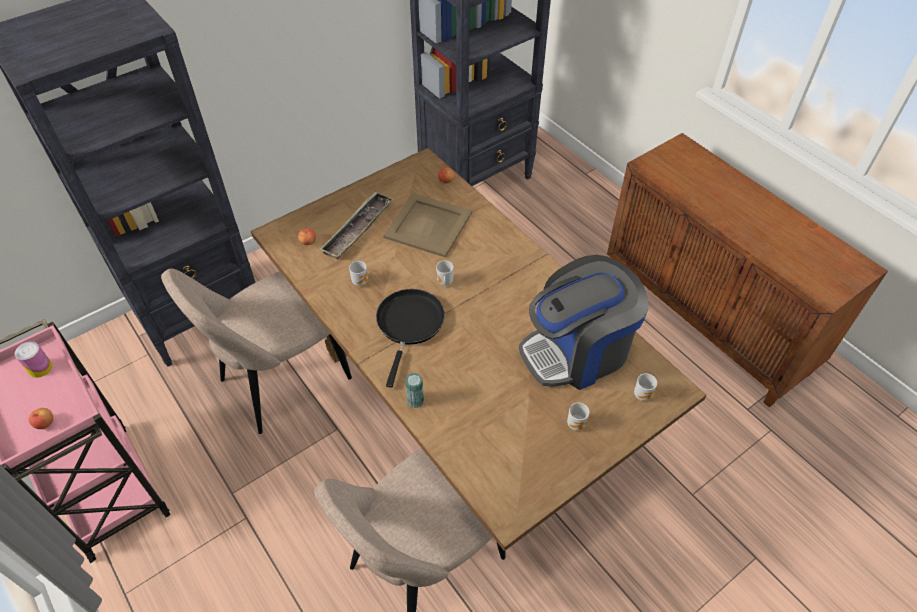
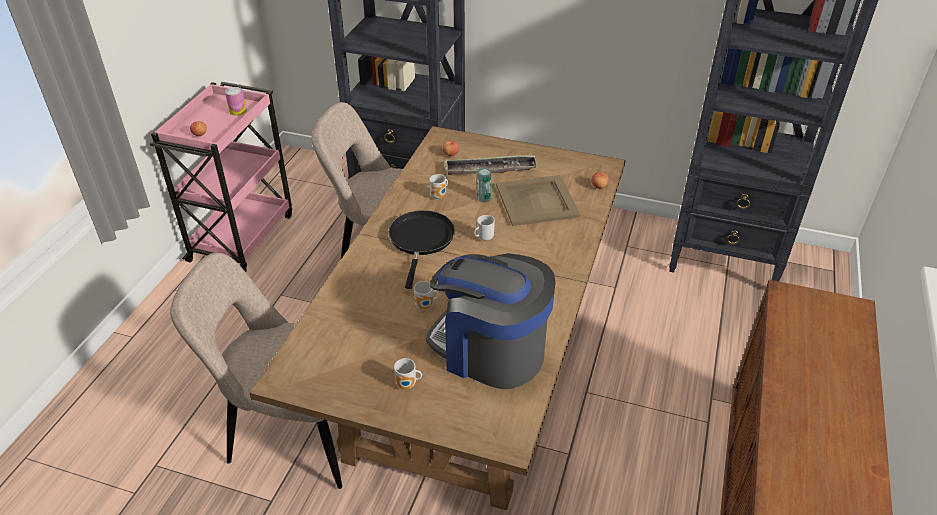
camera: 55 degrees right, 10 degrees down
(409, 325) = (421, 240): black frying pan -> black frying pan turned 60 degrees counterclockwise
(415, 401) = (349, 278): can -> can (484, 198)
(643, 394) = (481, 418): mug -> mug (425, 306)

